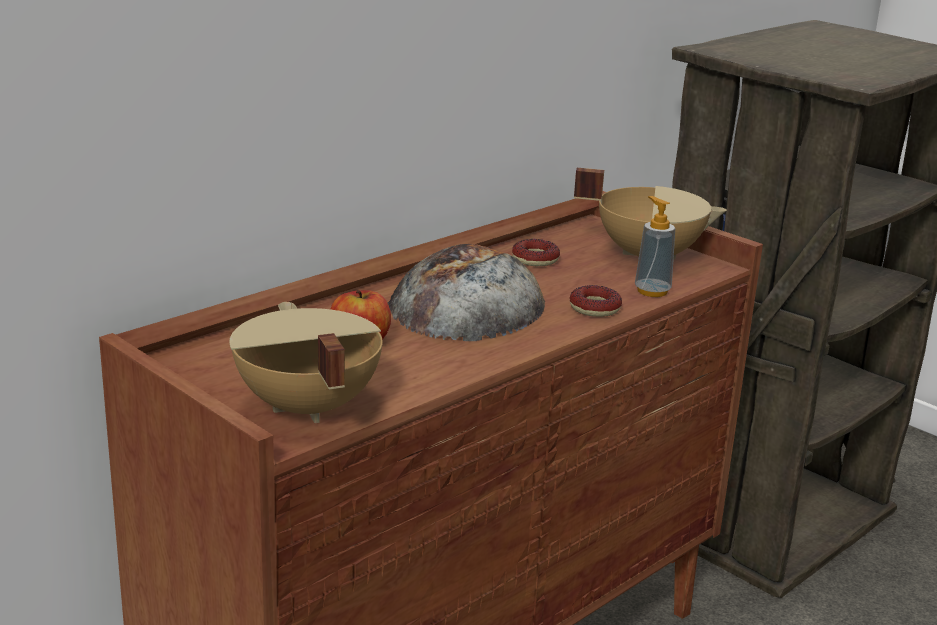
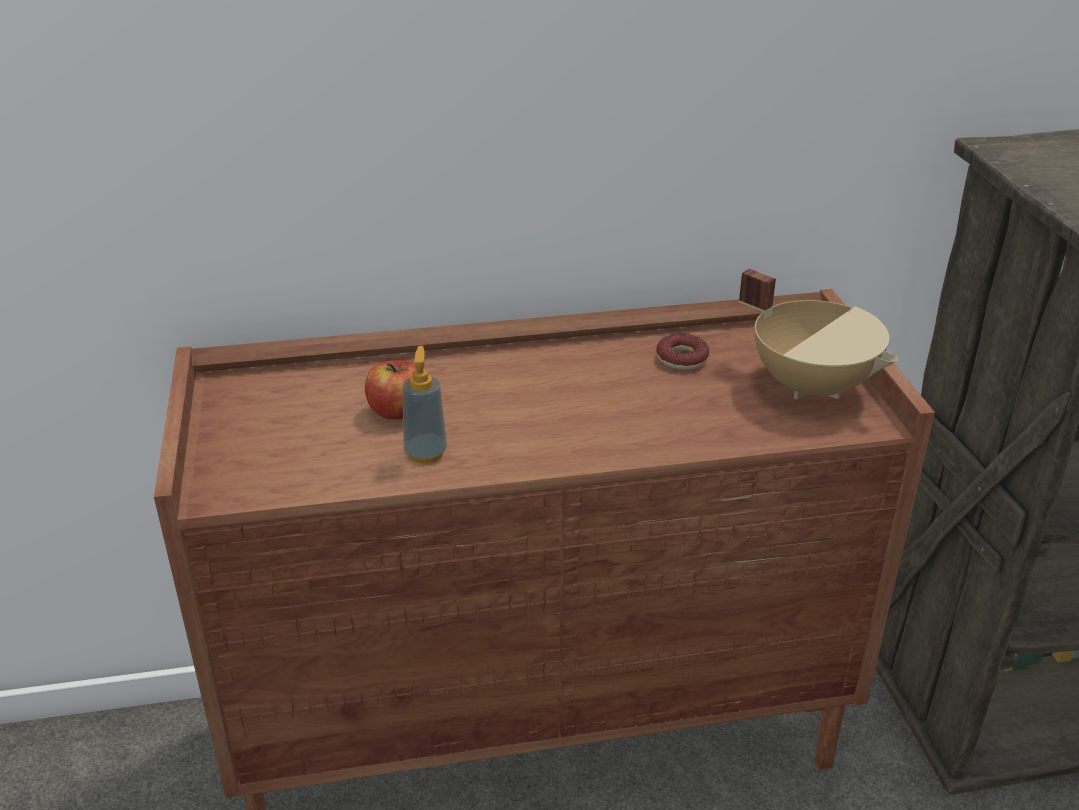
camera: 35 degrees right, 10 degrees up
(305, 407) = (271, 468): beige cooking pot -> none
(467, 303) = (548, 394): bread -> none
(594, 308) = (667, 437): donut -> none
(652, 291) = (757, 434): soap dispenser -> soap dispenser (425, 453)

